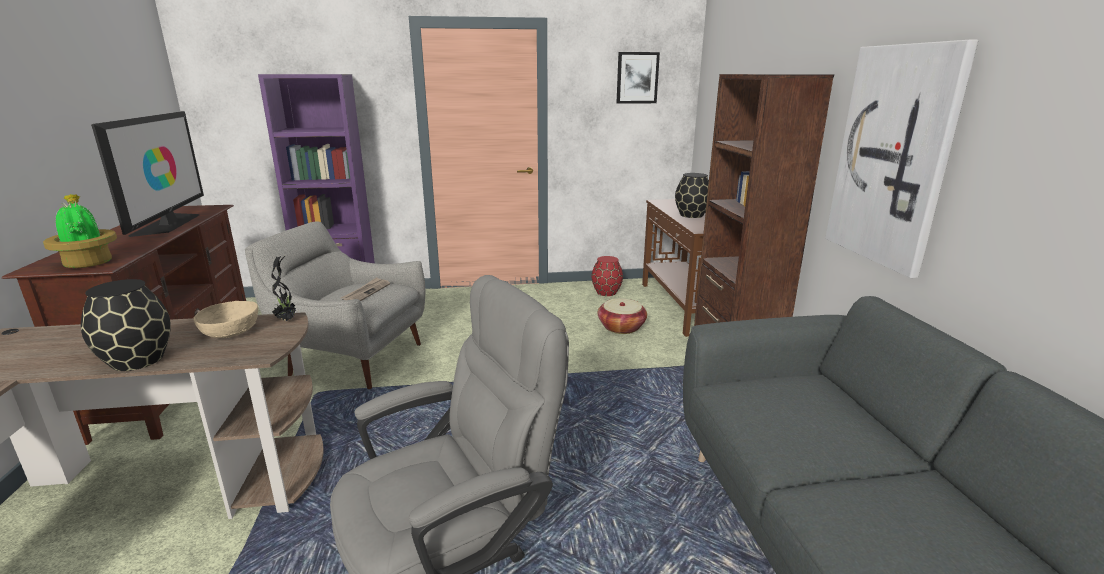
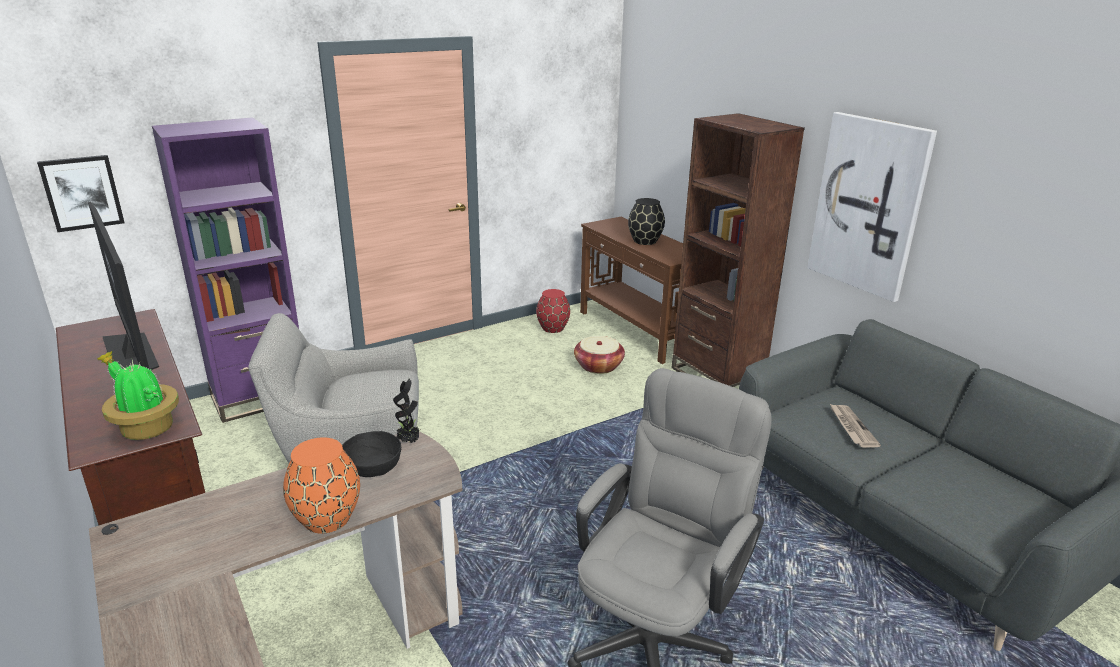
camera: 25 degrees left, 5 degrees up
(136, 361) = (327, 519): black vase -> orange vase
(231, 332) = (372, 467): beige bowl -> black bowl
(366, 292) = (375, 387): newspaper -> newspaper (851, 427)
(637, 78) = (563, 95): picture -> picture (82, 192)

